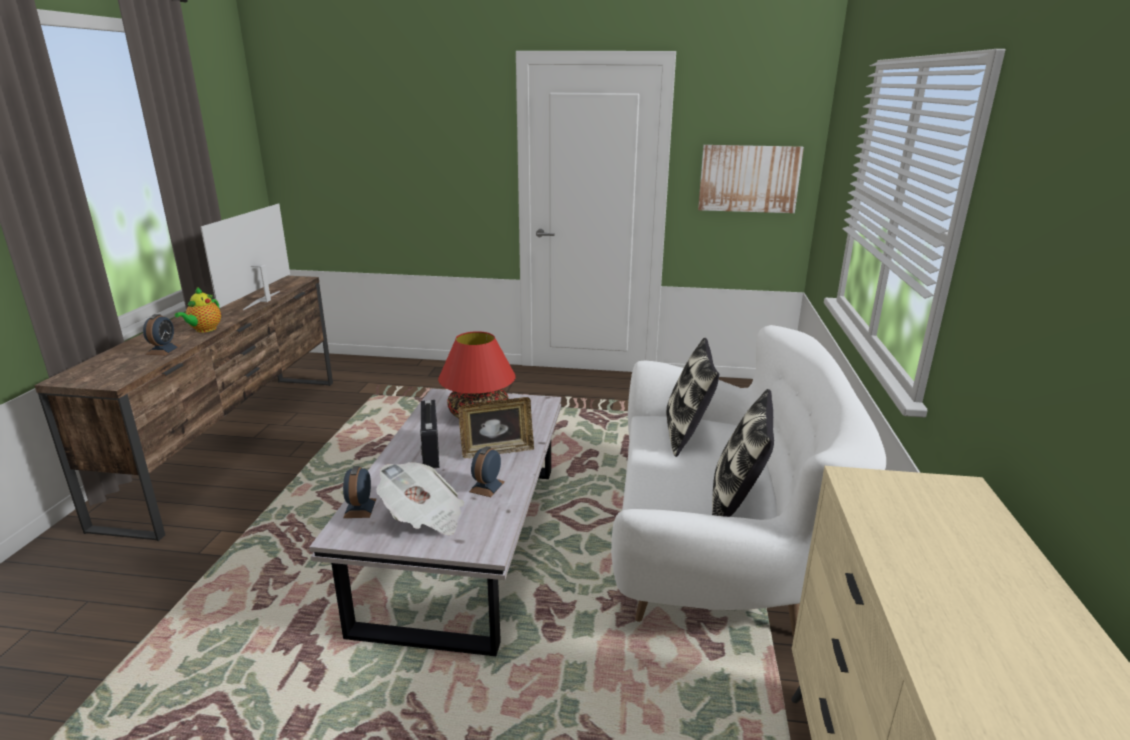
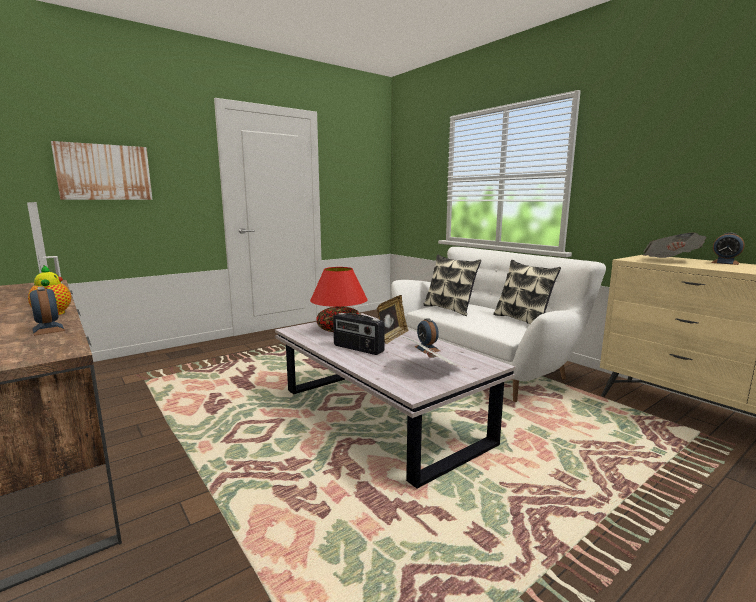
camera: 45 degrees left, 10 degrees down
(360, 508) = (390, 380): alarm clock -> alarm clock (725, 263)
(749, 178) = (360, 189): picture -> picture (104, 172)
(924, 520) = (670, 260): none -> newspaper

